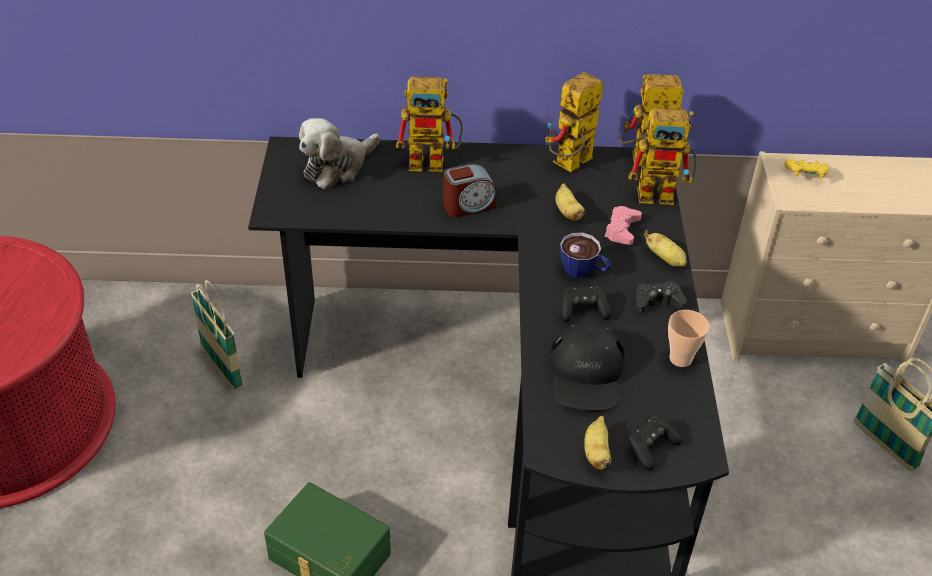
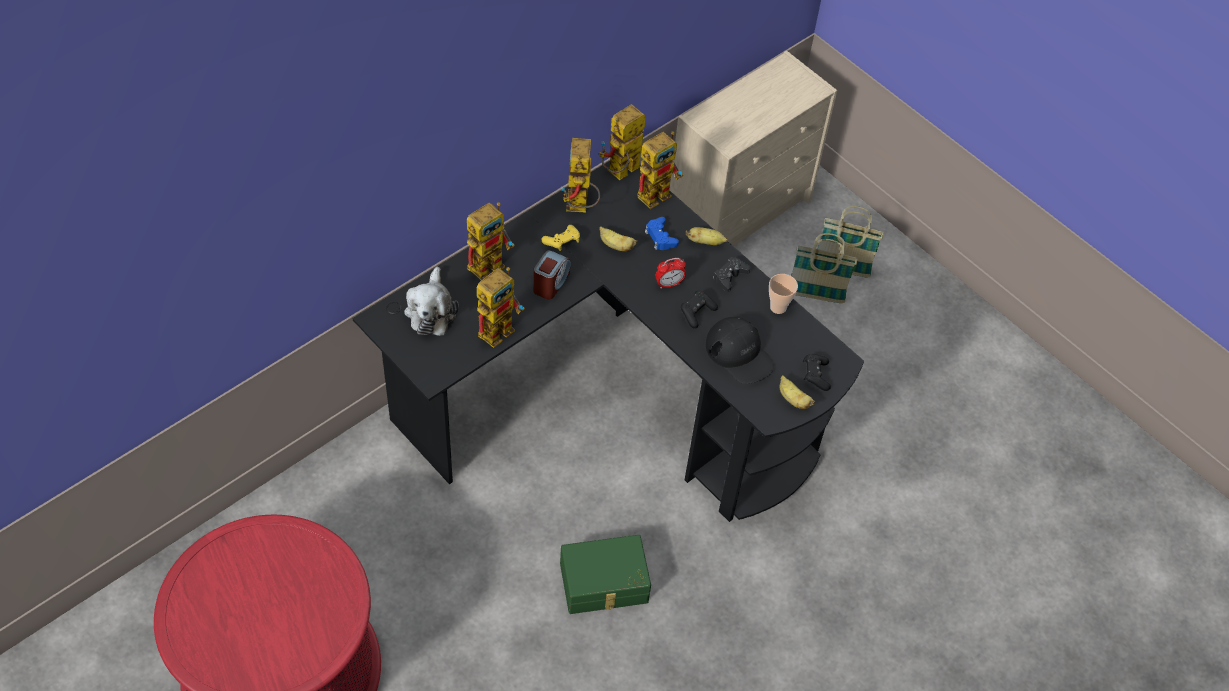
camera: 45 degrees left, 10 degrees up
(222, 368) = (389, 516): basket -> basket (815, 296)
(379, 211) = (500, 326): none -> toy robot
(583, 271) = (669, 284): cup -> alarm clock
(622, 230) = (660, 237): pink game controller -> blue game controller
(805, 175) = (721, 119): yellow game controller -> yellow game controller (562, 242)

